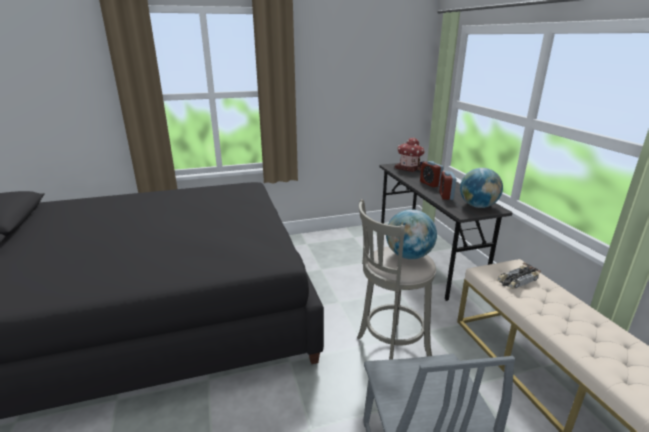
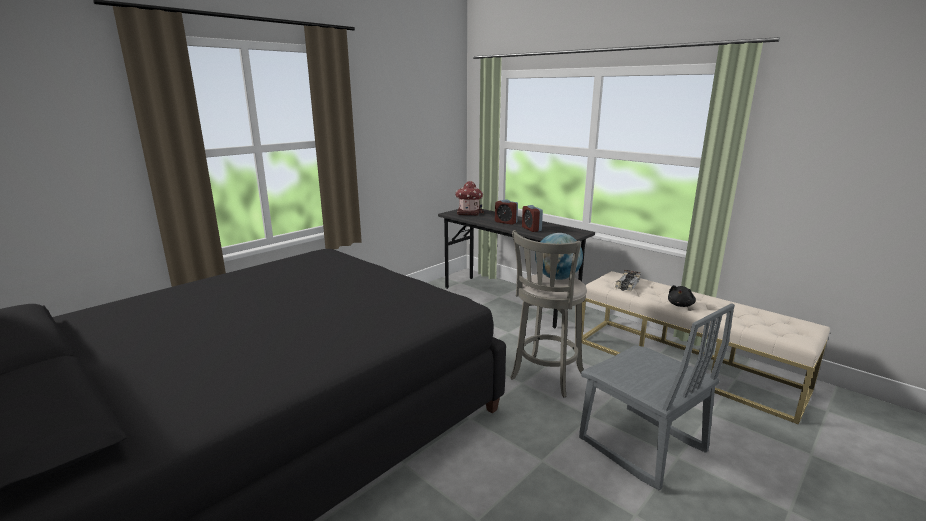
camera: 30 degrees left, 5 degrees down
(478, 206) = (565, 232): globe -> none
(558, 324) = (680, 305): none -> black plush toy

